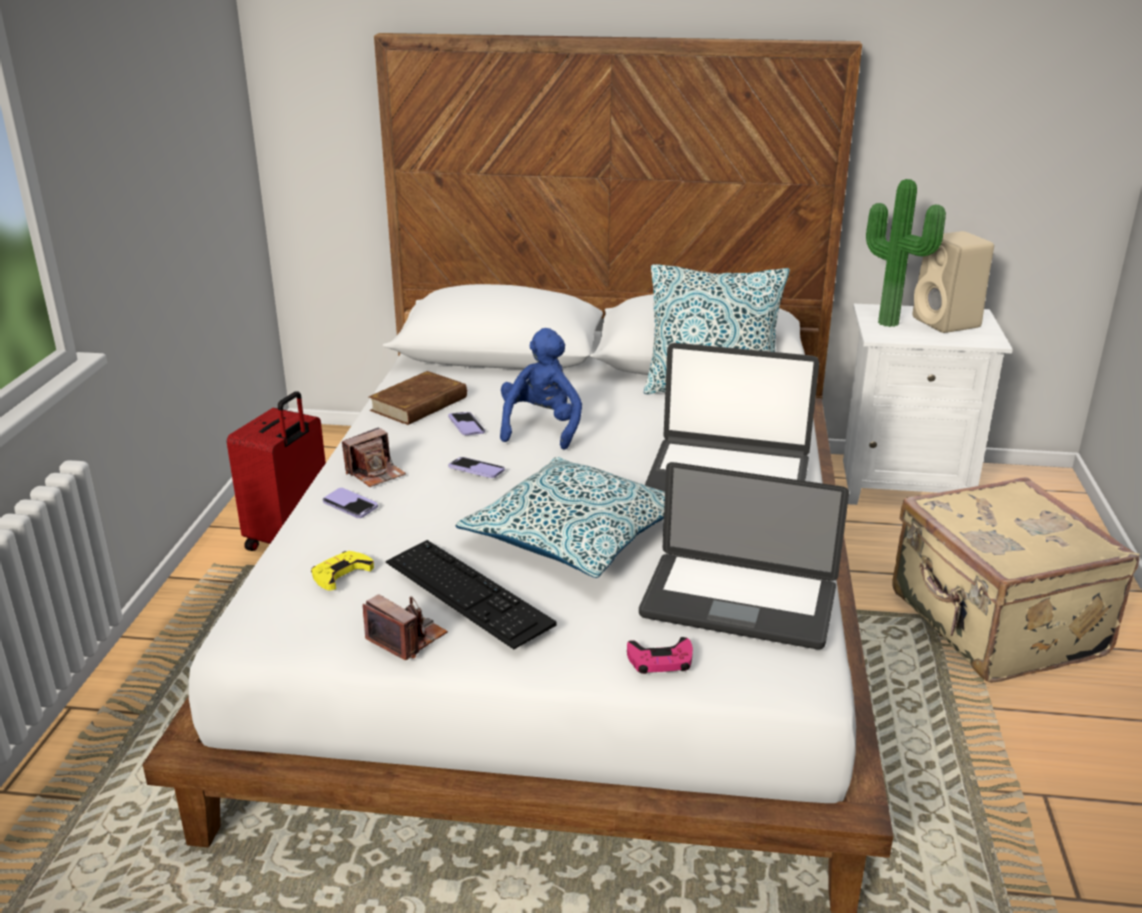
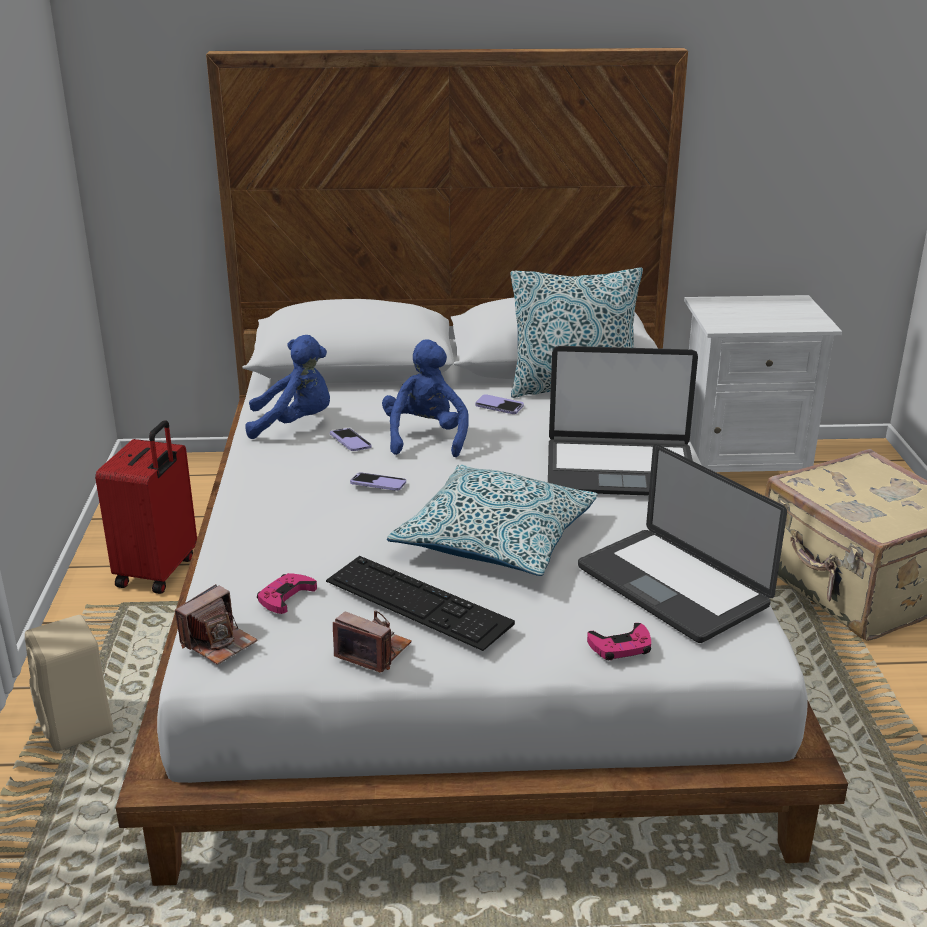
camera: 10 degrees left, 0 degrees up
(341, 574) = (285, 597): yellow game controller -> pink game controller
(350, 505) = (265, 529): phone -> phone (499, 406)
(375, 473) = (278, 496): camera -> camera (218, 642)
(419, 404) = (294, 424): brown book -> blue plush toy
(738, 603) = (672, 587): laptop -> laptop turned 45 degrees clockwise
(890, 322) = (725, 313): potted plant -> none
(948, 323) = (776, 310): beige speaker -> beige speaker (78, 726)

